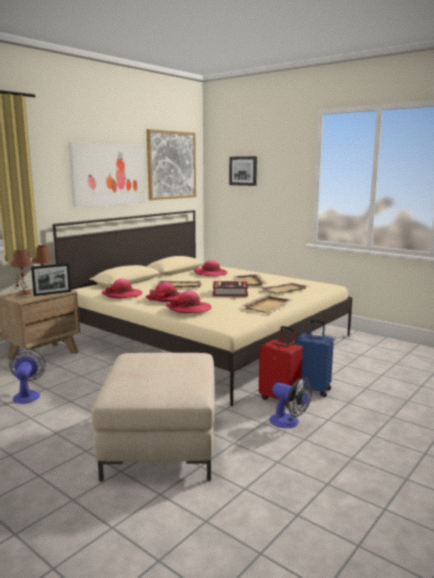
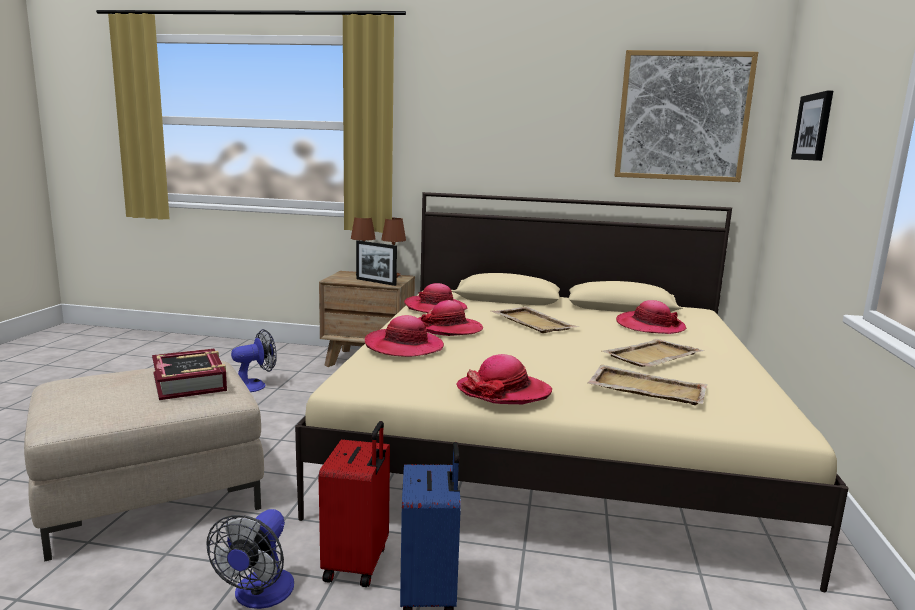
camera: 60 degrees right, 0 degrees up
(108, 174) = (532, 128): picture -> none
(230, 292) = (542, 354): book -> book (190, 382)
(267, 305) = (503, 392): beige tray -> hat

